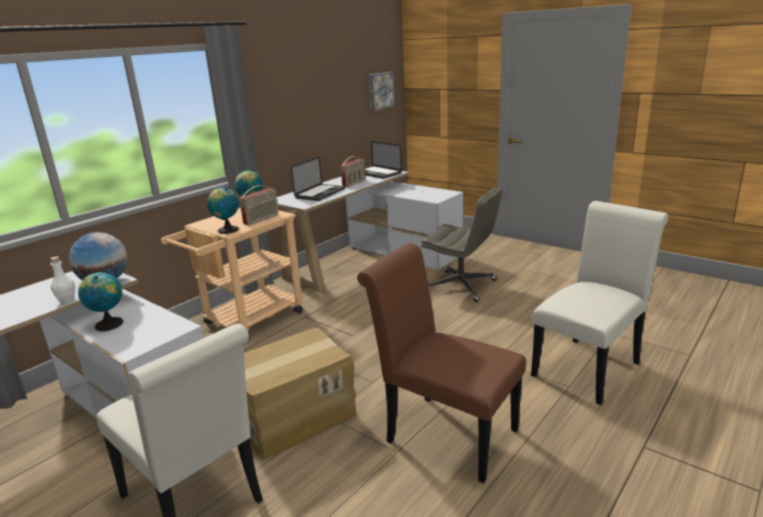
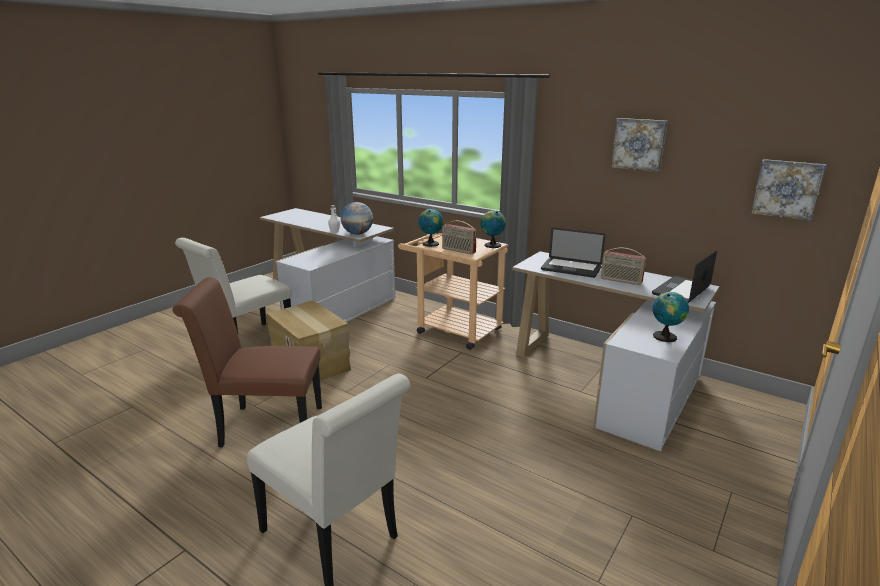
camera: 85 degrees right, 0 degrees up
(109, 324) = (325, 251): globe -> globe (665, 336)
(309, 78) = (639, 144): none -> picture
(443, 433) = (264, 426): brown chair -> brown chair turned 120 degrees counterclockwise
(462, 286) = (549, 448): grey office chair -> none

